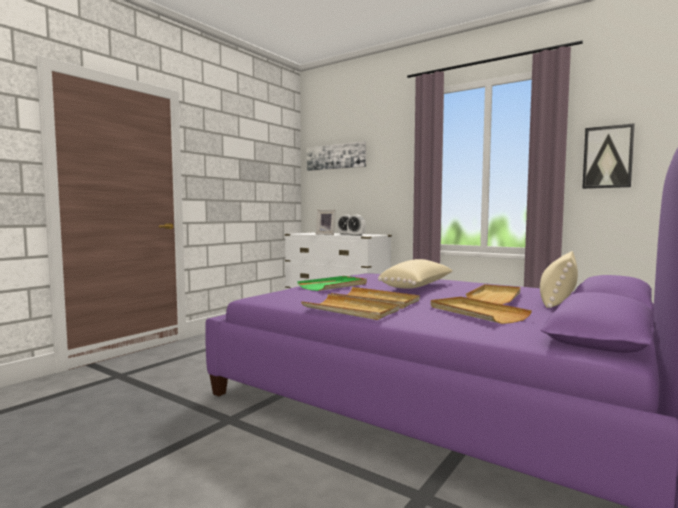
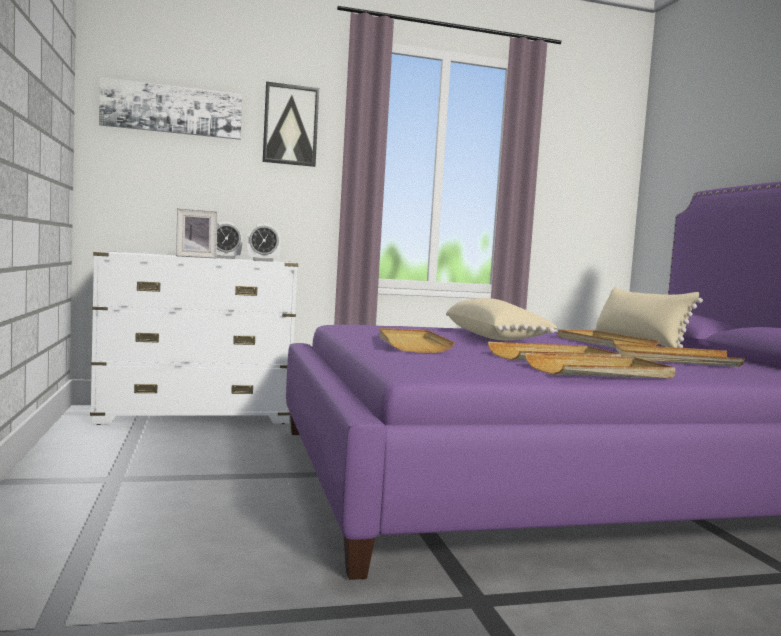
camera: 50 degrees left, 0 degrees up
(334, 286) = (411, 344): green tray -> beige tray
(607, 157) = (568, 182): picture -> picture (290, 125)

